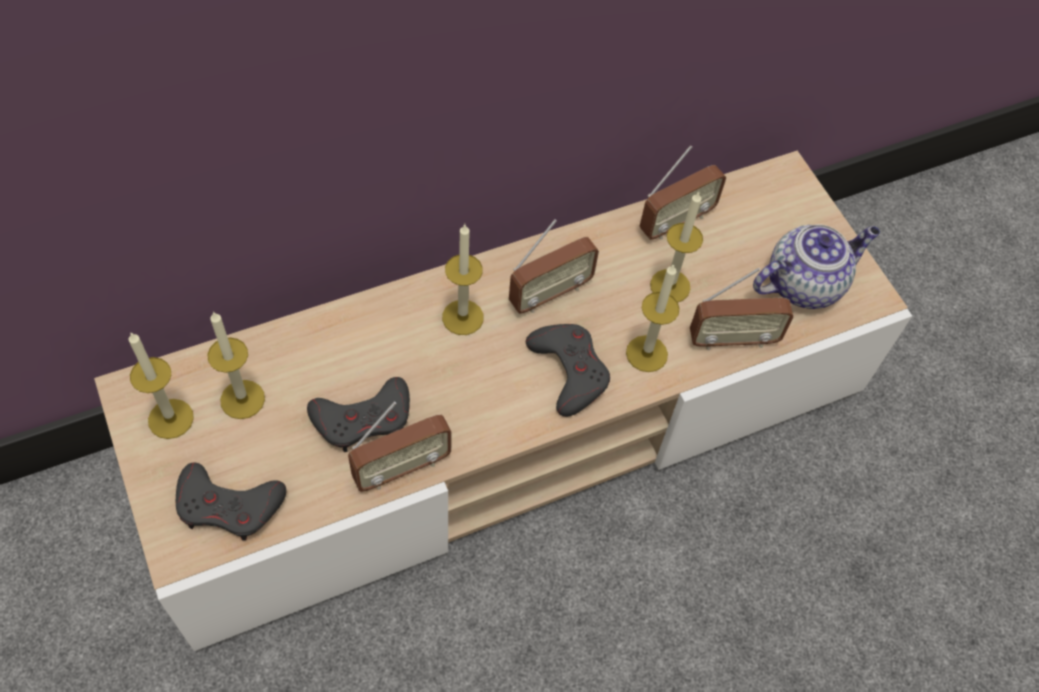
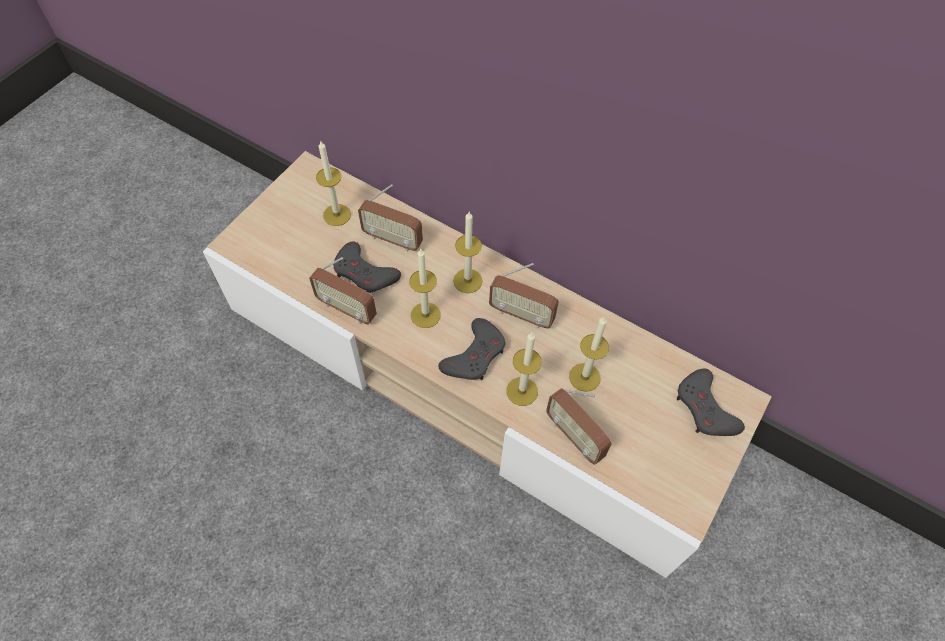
camera: 60 degrees right, 0 degrees up
(170, 418) = (304, 193): candle -> candle (425, 315)
(229, 505) = (271, 247): grey game controller -> grey game controller (705, 408)
(676, 222) = (638, 353): radio -> radio (393, 239)
(804, 283) = (660, 459): teapot -> none

